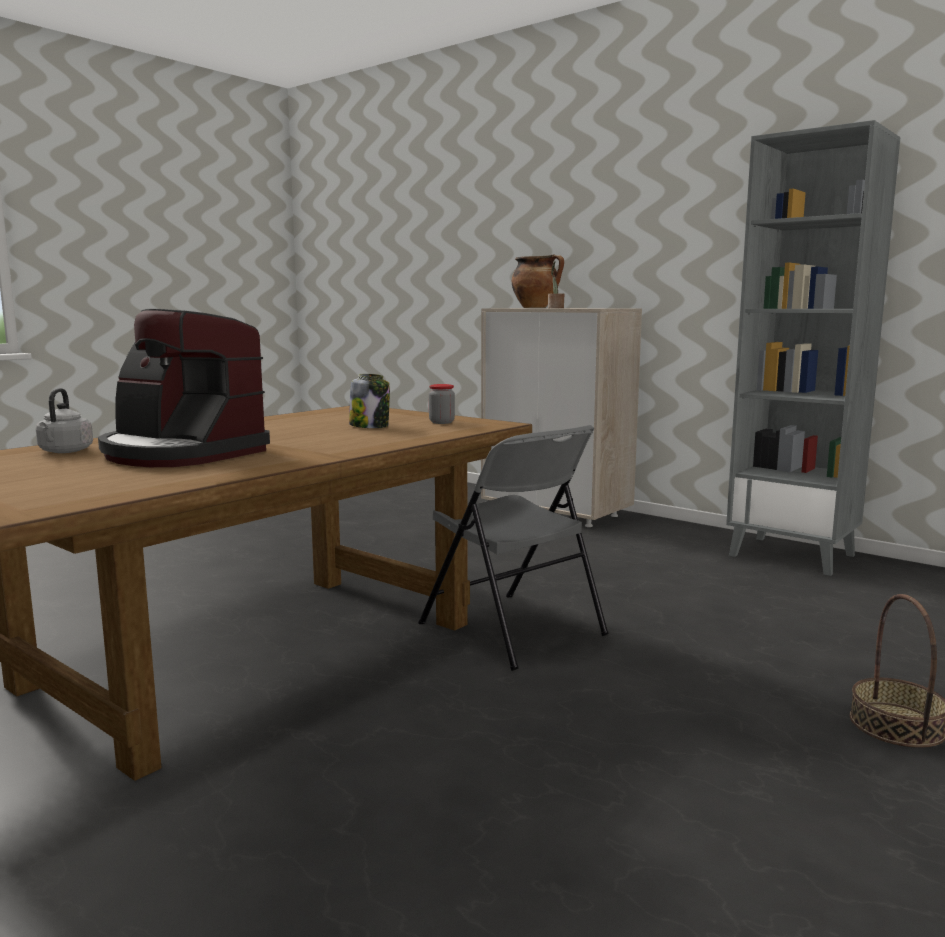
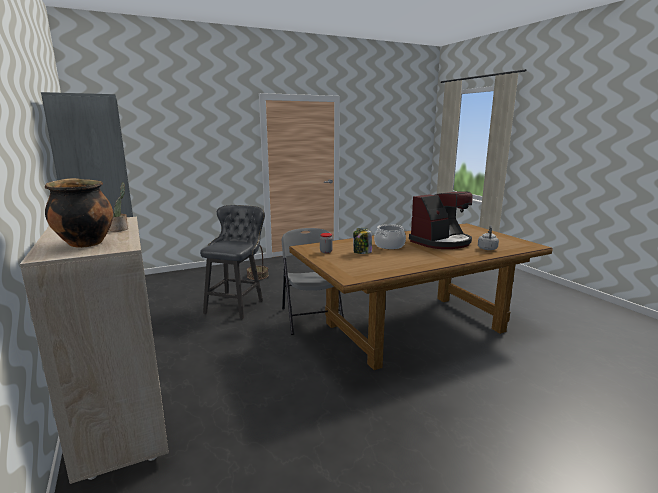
camera: 155 degrees left, 5 degrees up
(181, 453) = (441, 242): coffee machine -> coffee machine turned 90 degrees clockwise
(319, 438) = (389, 246): none -> cooking pot
(726, 626) = (237, 303): none -> grey stool

